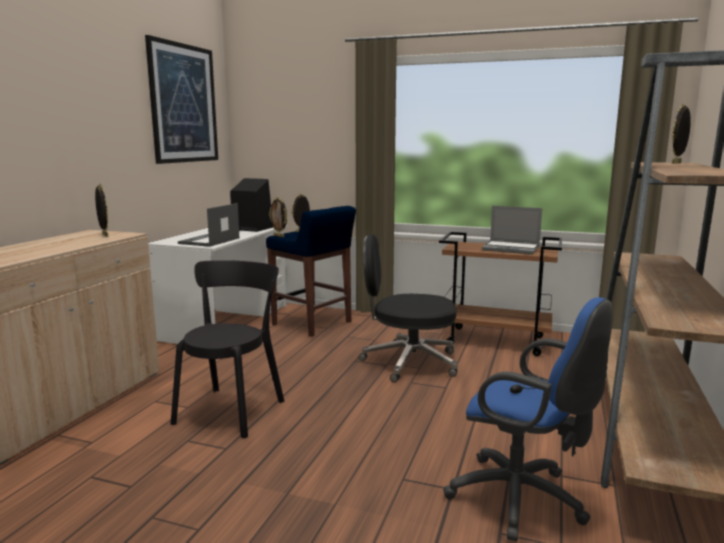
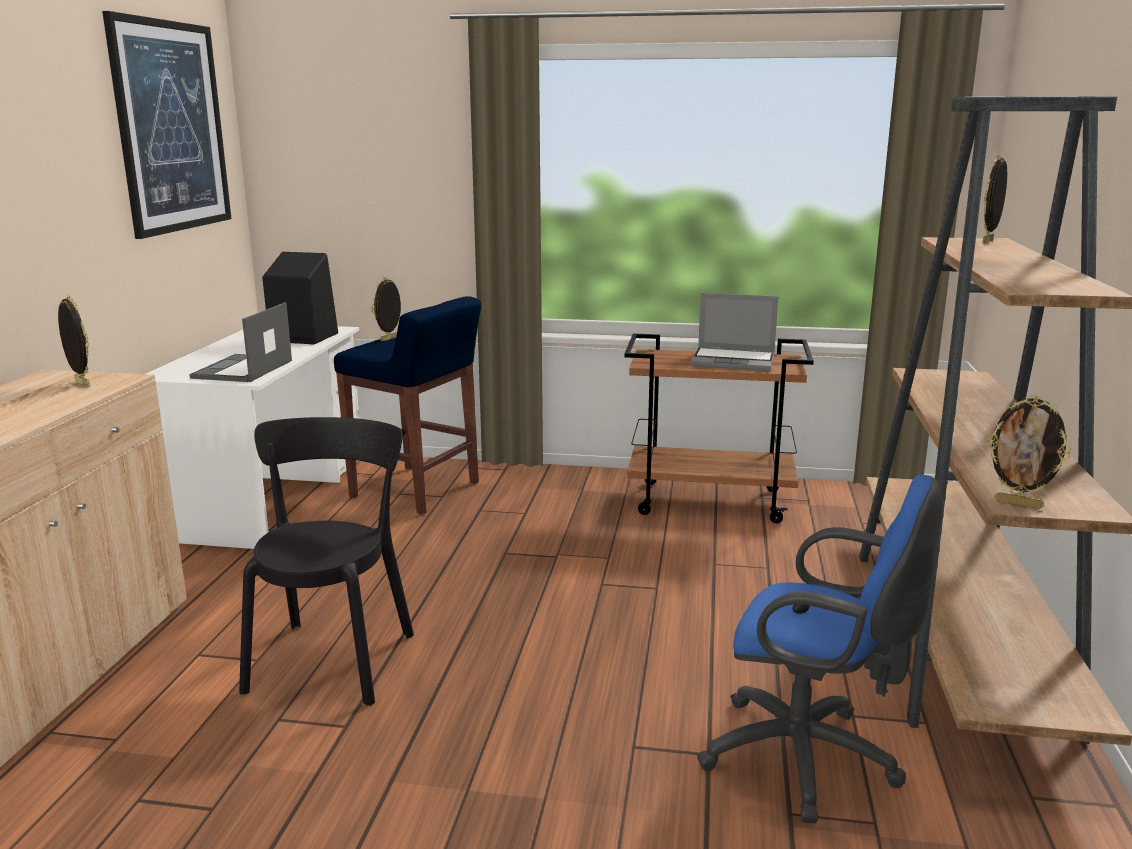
camera: 10 degrees left, 5 degrees up
(279, 236) = (357, 352): picture frame -> picture frame (1018, 504)
(408, 362) = (588, 549): black office chair -> none

